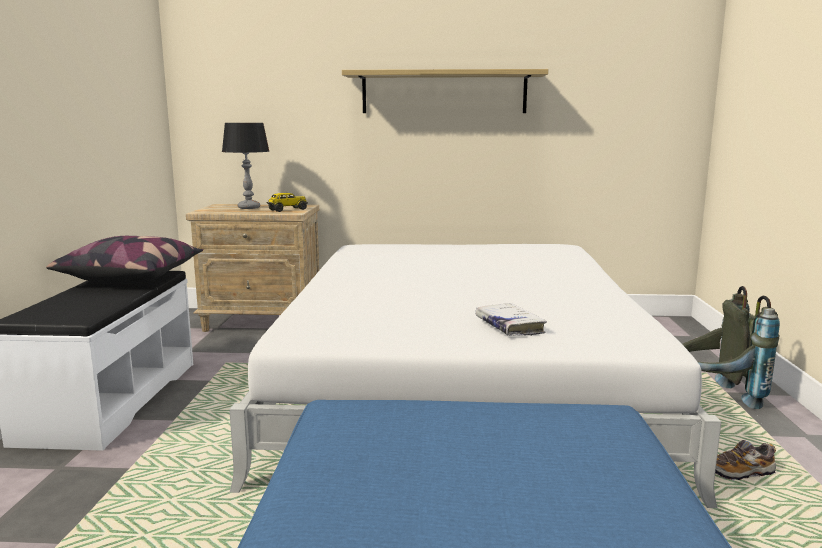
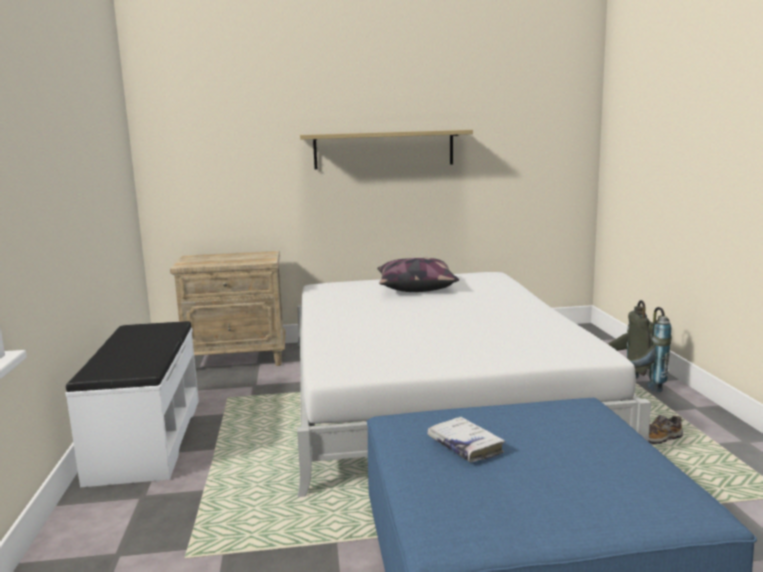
camera: 10 degrees left, 0 degrees up
(132, 278) = (150, 331): pillow -> pillow (415, 288)
(249, 207) = (221, 258): table lamp -> none
(287, 210) = (258, 258): toy truck -> none
(509, 326) = (490, 347): white book -> white book (465, 446)

